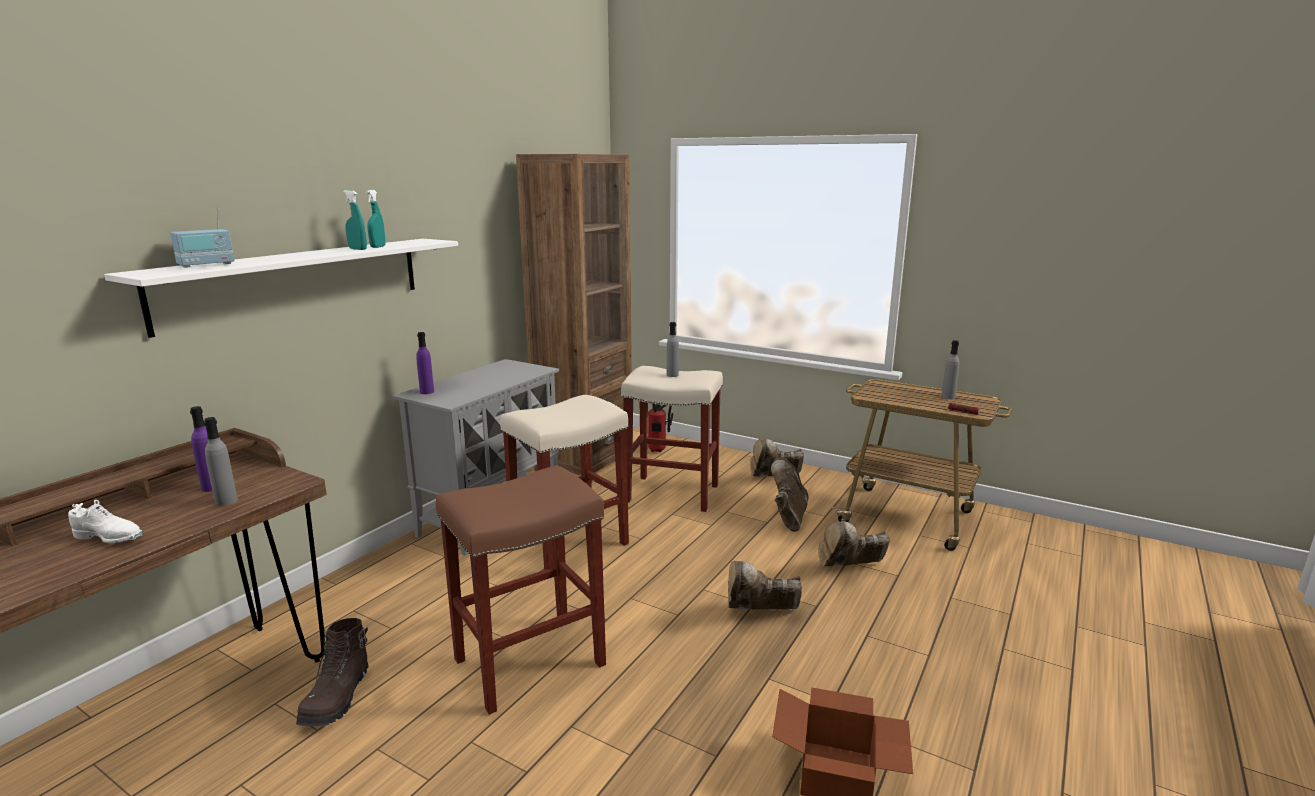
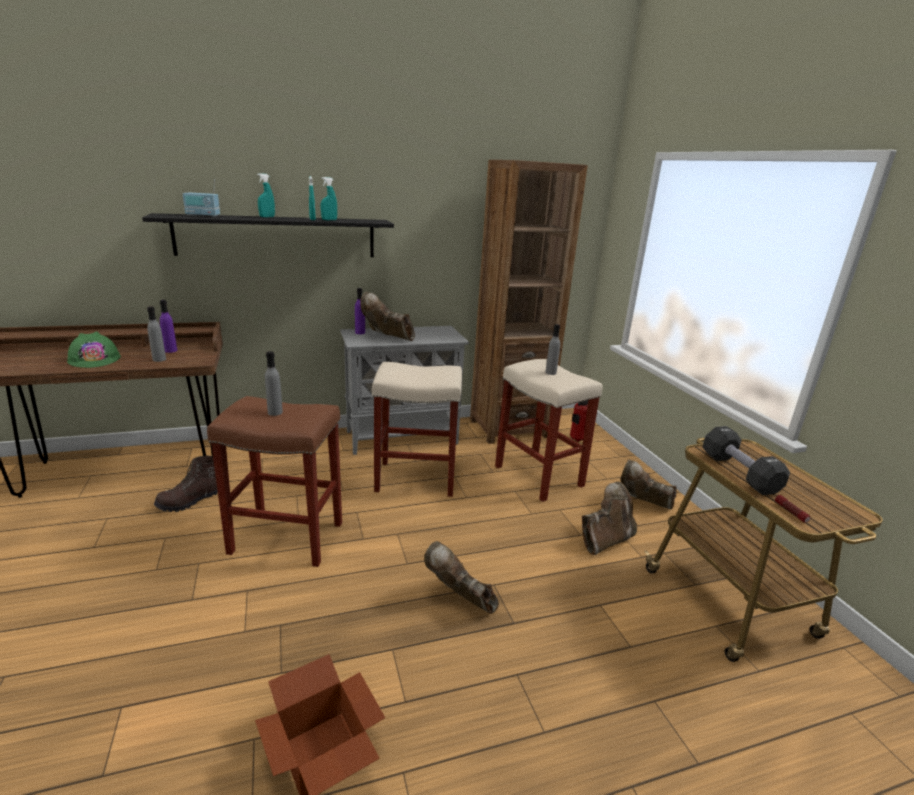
camera: 40 degrees right, 5 degrees up
(110, 538) = (95, 359): white shoe -> green hard hat
(291, 254) = (267, 217): none -> turquoise spray bottle
(297, 281) = (277, 236): white shelf -> black shelf
(850, 569) = (591, 613): brown boot -> brown boot (387, 338)
(903, 401) = (739, 473): none -> black dumbbell
(948, 397) = (808, 490): grey bottle -> grey bottle (275, 412)

